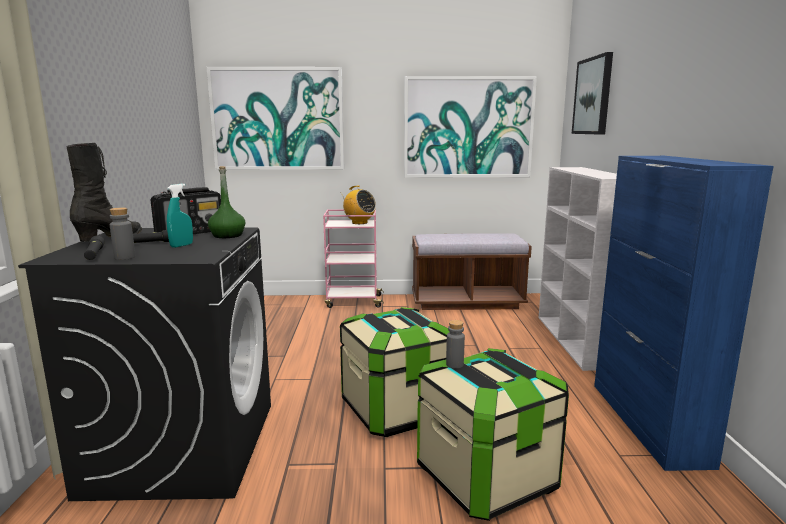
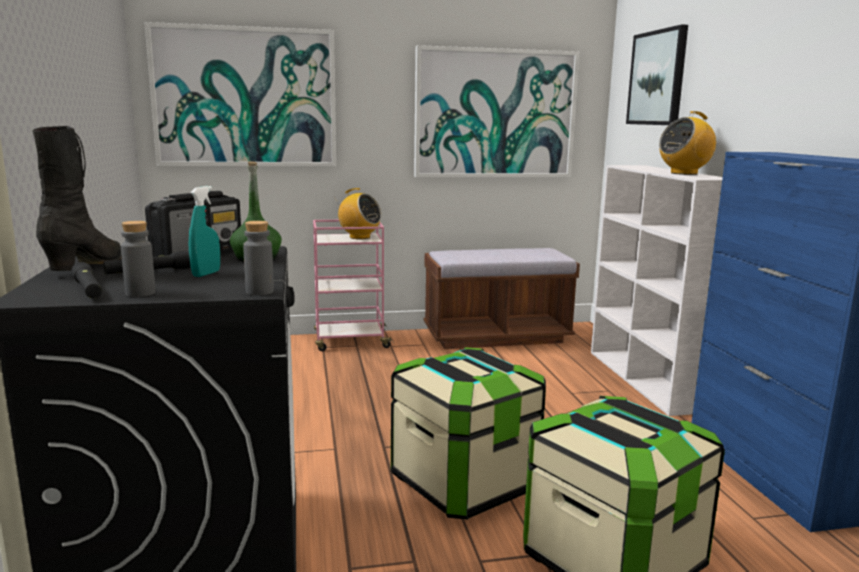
camera: 10 degrees left, 0 degrees up
(454, 364) = (578, 419): grey bottle -> grey bottle (259, 292)
(602, 173) = (684, 173): none -> radio

